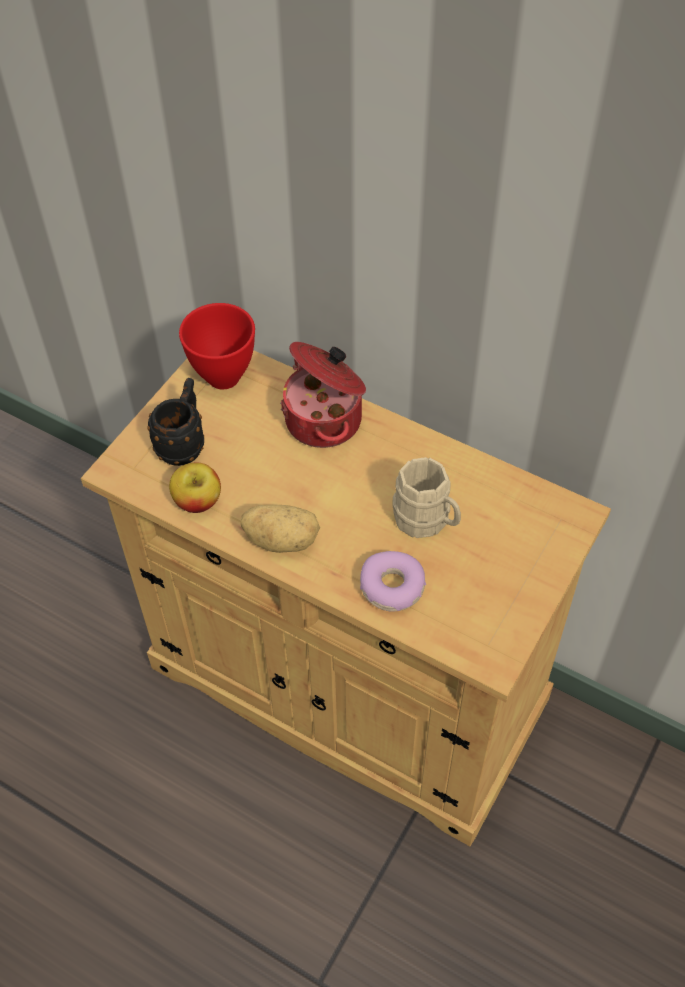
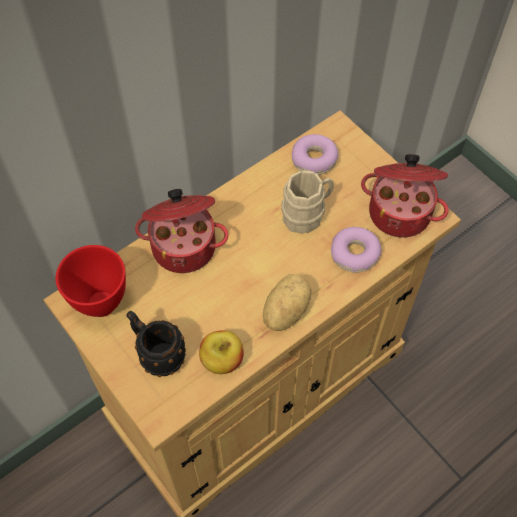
camera: 70 degrees left, 5 degrees up
(481, 620) = (400, 211): none -> cooking pot
(512, 504) = (314, 160): none -> donut

